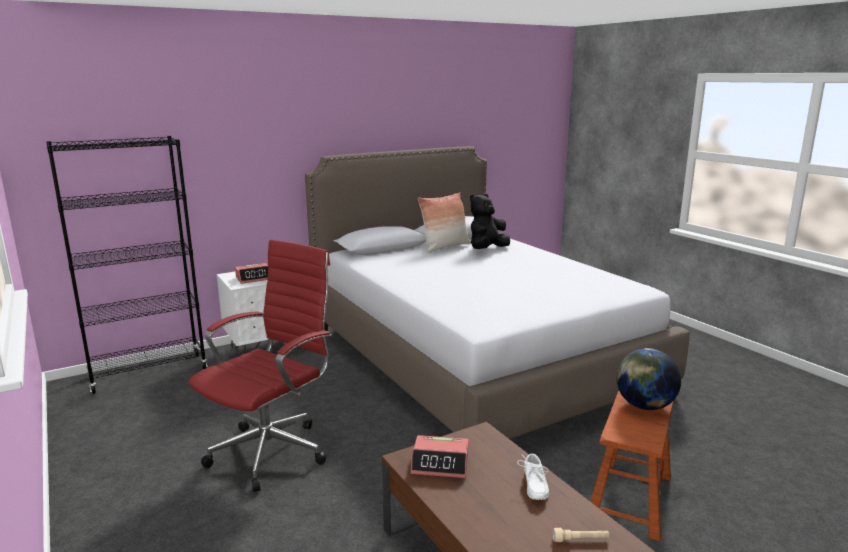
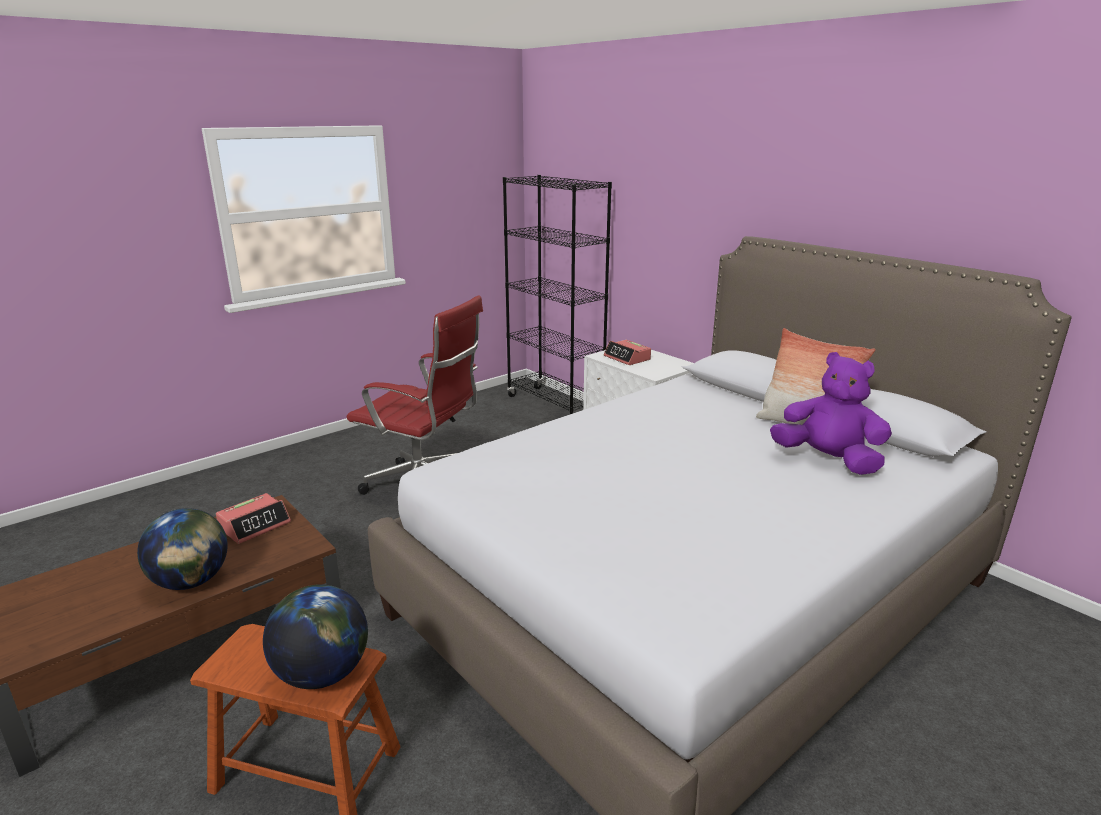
camera: 80 degrees right, 5 degrees up
(440, 464) = (255, 525): alarm clock -> alarm clock turned 135 degrees counterclockwise
(487, 249) = (828, 460): black plush toy -> purple plush toy
(533, 486) = (191, 581): white shoe -> globe
(580, 540) = (87, 611): beige flashlight -> none

